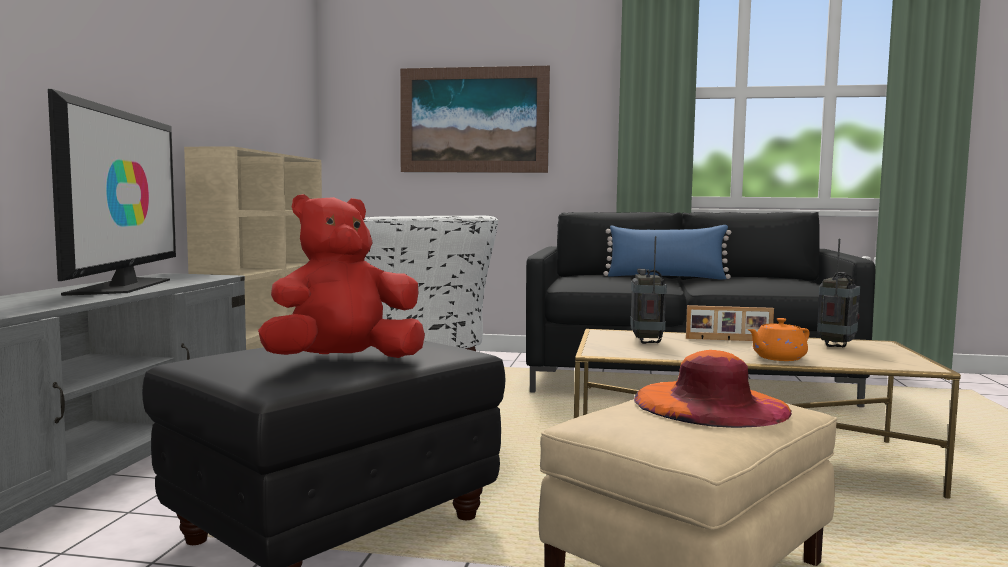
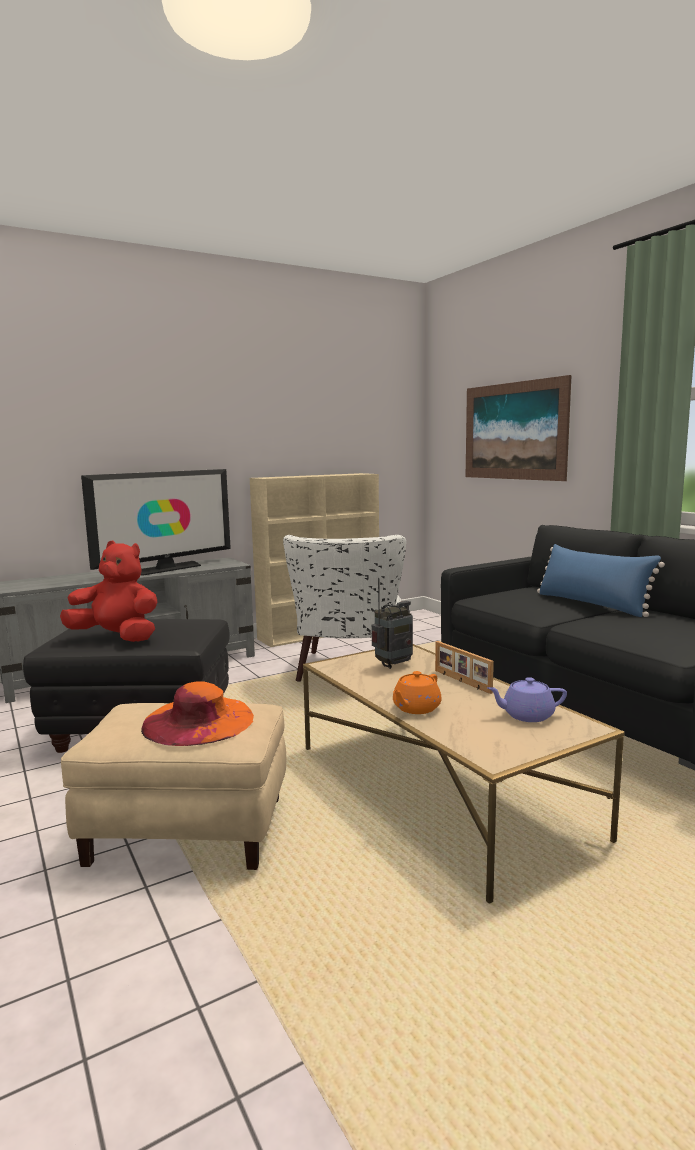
camera: 50 degrees right, 5 degrees up
(777, 358) = (415, 708): orange teapot -> orange teapot turned 75 degrees counterclockwise
(836, 346) = (526, 715): radio -> purple teapot

